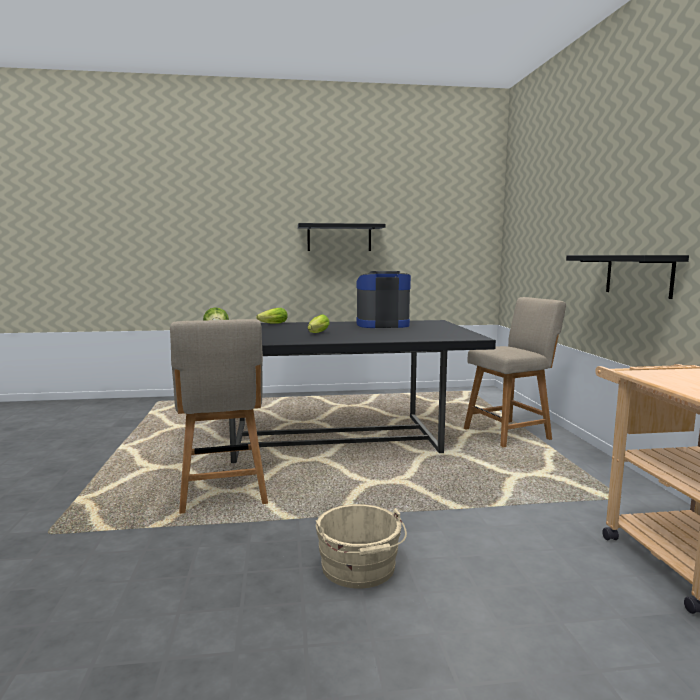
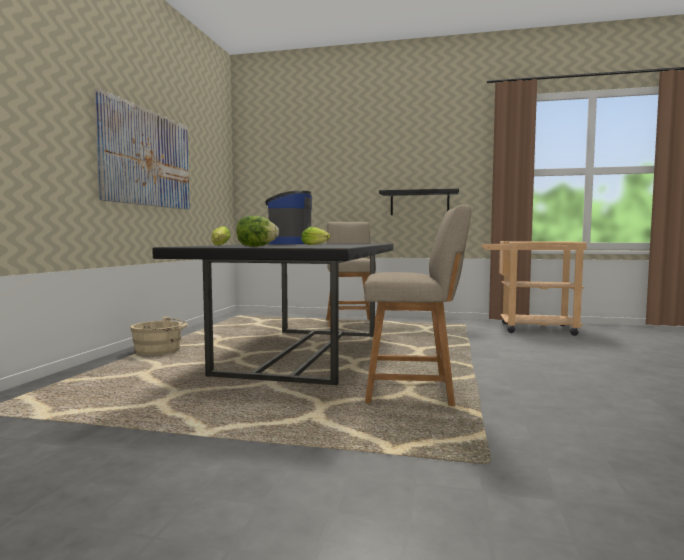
camera: 70 degrees left, 5 degrees down
(339, 238) = (147, 158): black shelf -> picture
(360, 569) = (548, 369): beige bucket -> beige bucket (160, 351)

